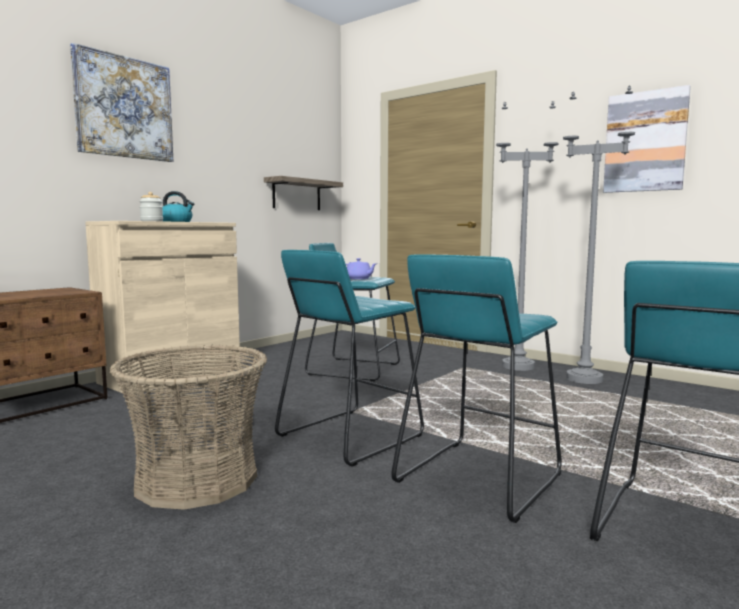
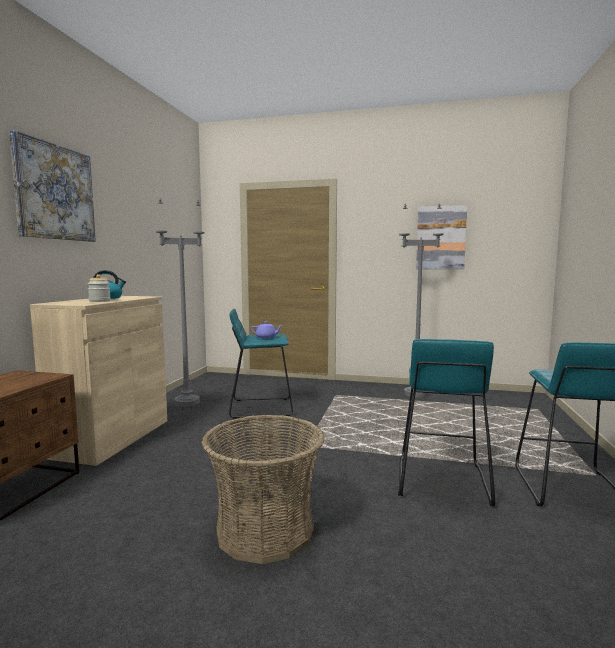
camera: 25 degrees left, 0 degrees up
(296, 195) = (177, 264): shelf -> none
(349, 435) = (327, 466): turquoise stool -> none
(518, 366) = (368, 389): grey floor lamp -> grey floor lamp (187, 402)

